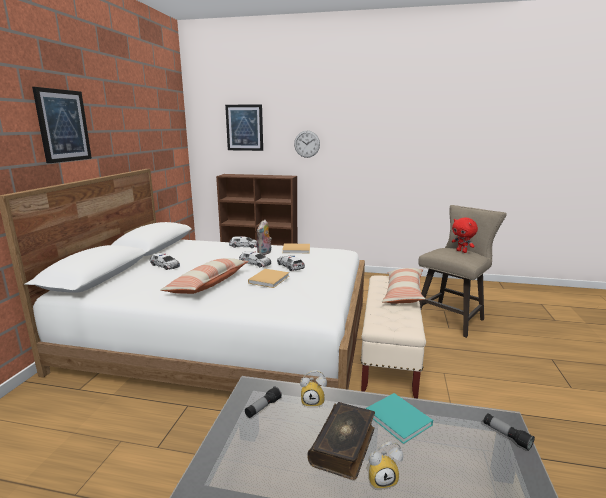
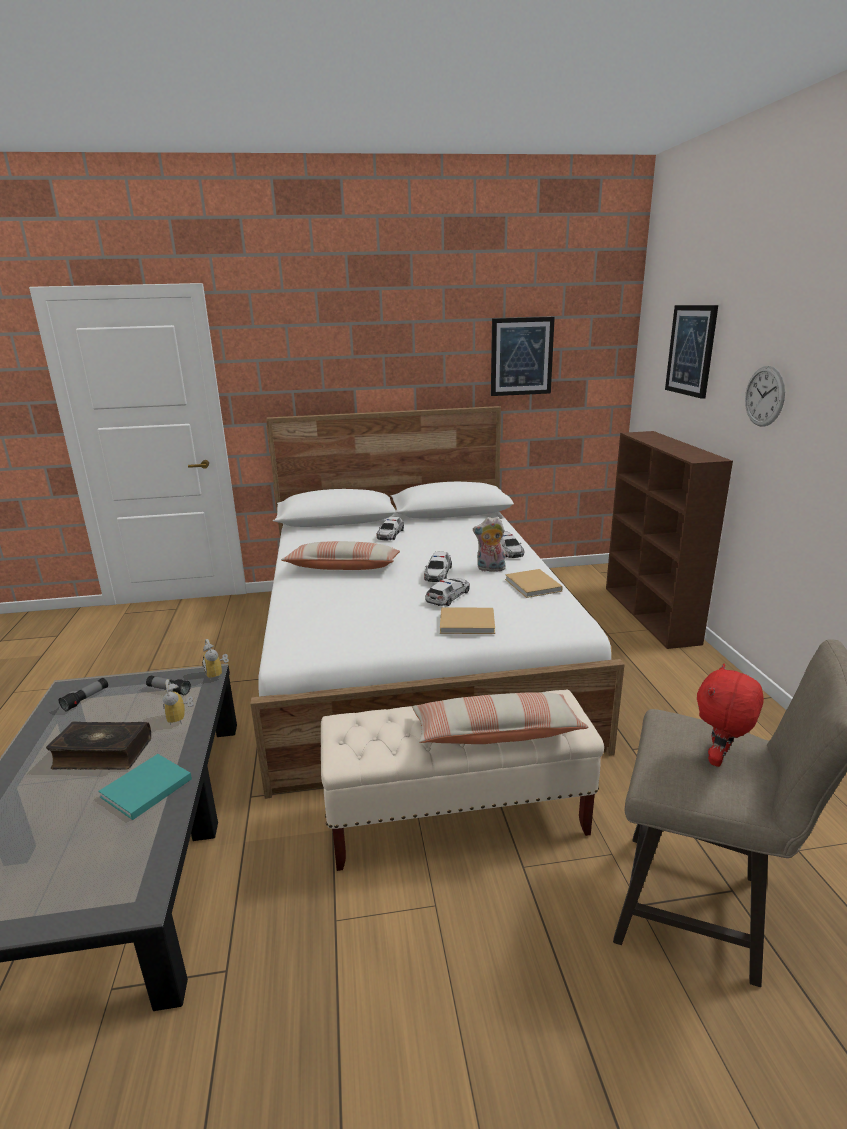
camera: 70 degrees right, 5 degrees up
(63, 125) = (363, 349): picture -> picture (521, 356)
(269, 279) = (370, 592): beige book -> beige book (469, 623)
(382, 478) = (48, 787): alarm clock -> alarm clock (218, 674)
(506, 436) = (102, 900): flashlight -> flashlight (86, 699)

